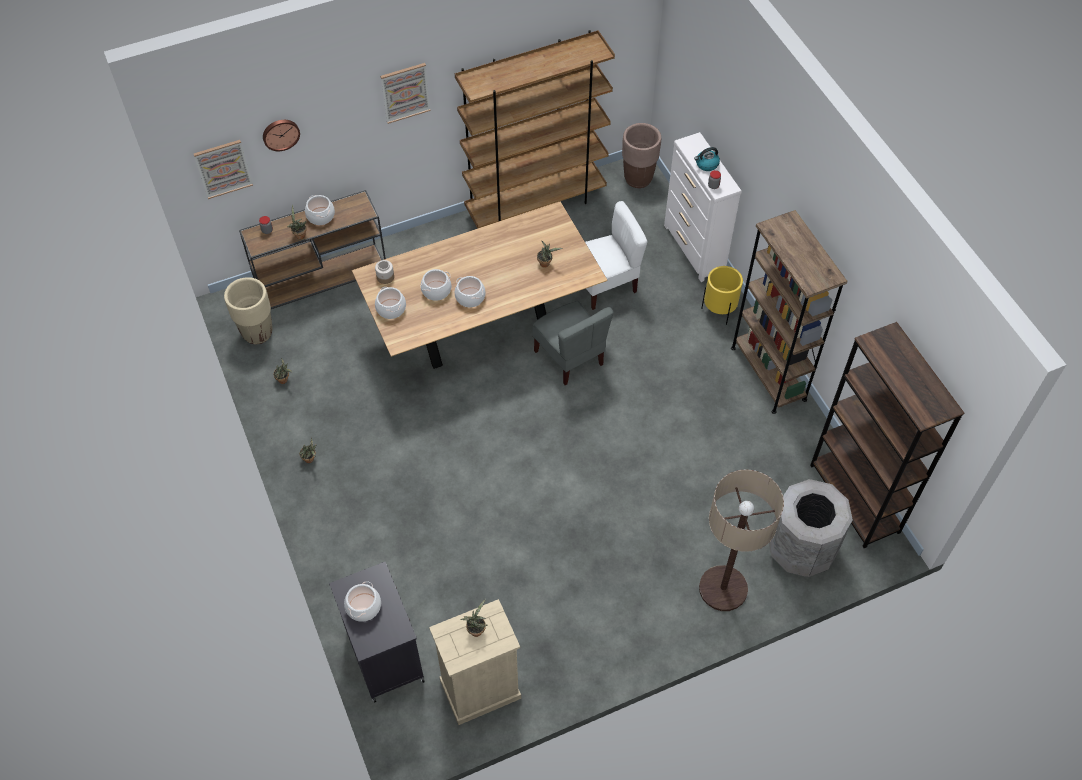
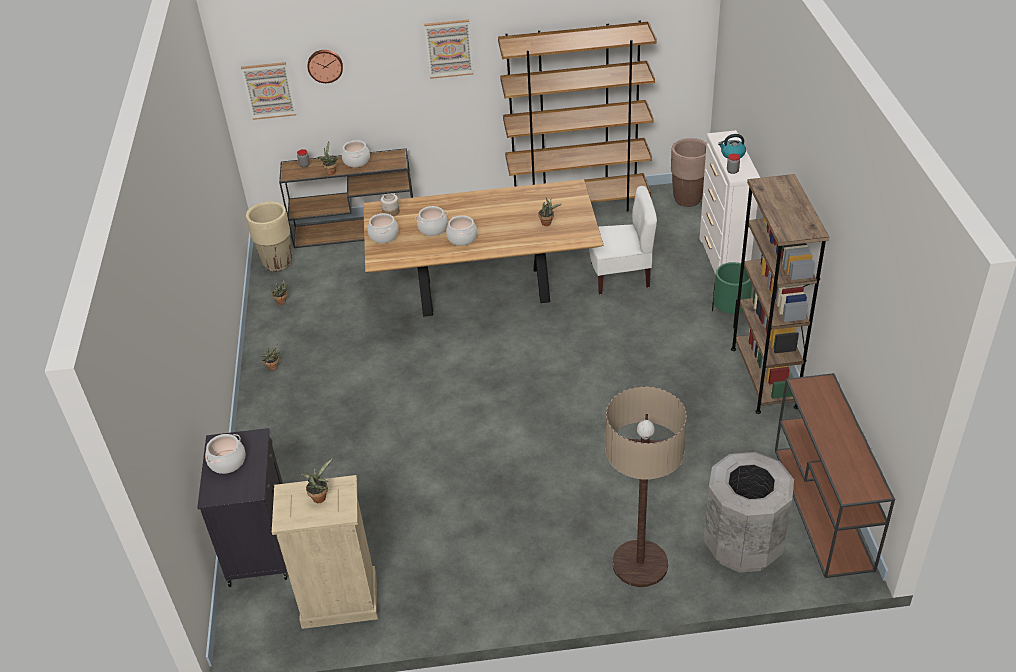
camera: 20 degrees right, 15 degrees down
(570, 358) = (560, 329): grey chair -> none
(718, 311) = (729, 315): yellow planter -> green planter
(854, 498) = (823, 509): brown bookcase -> brown console table

